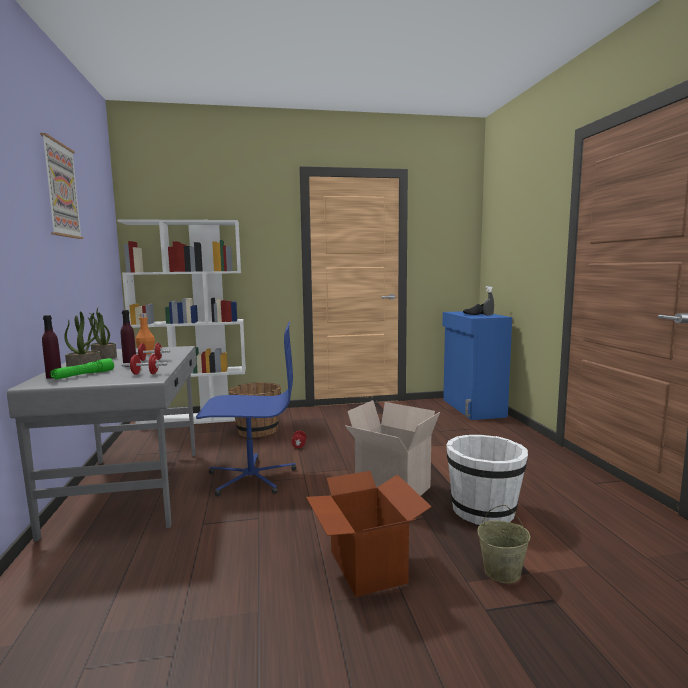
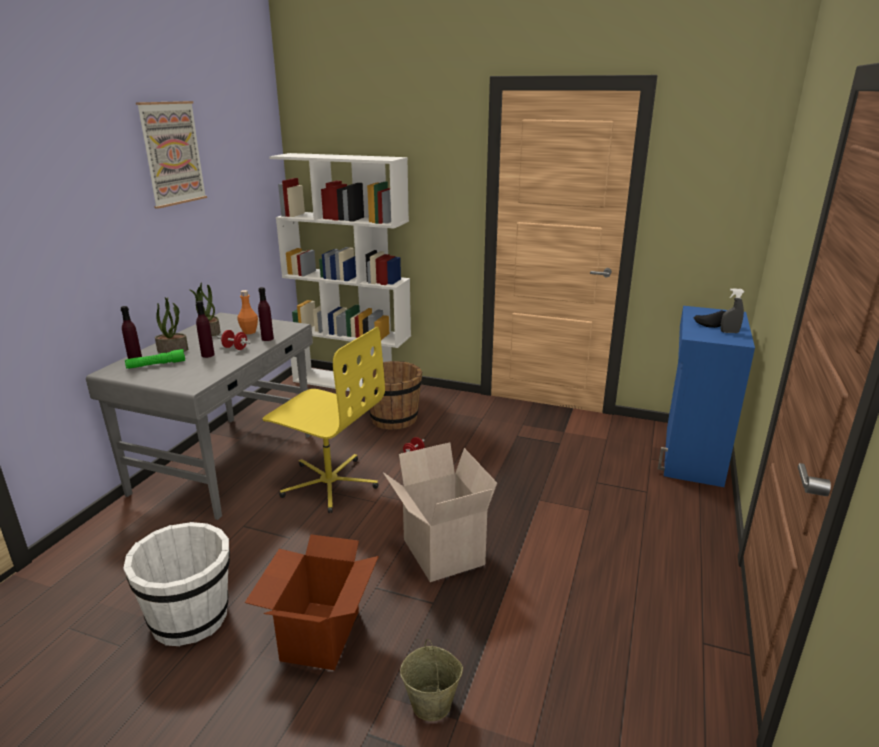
camera: 30 degrees right, 15 degrees up
(145, 374) = (197, 376): red dumbbell -> none
(172, 354) = (267, 338): none -> purple bottle
(251, 477) = (329, 483): blue office chair -> yellow office chair
(483, 511) = (505, 621): white bucket -> white bucket (191, 618)

